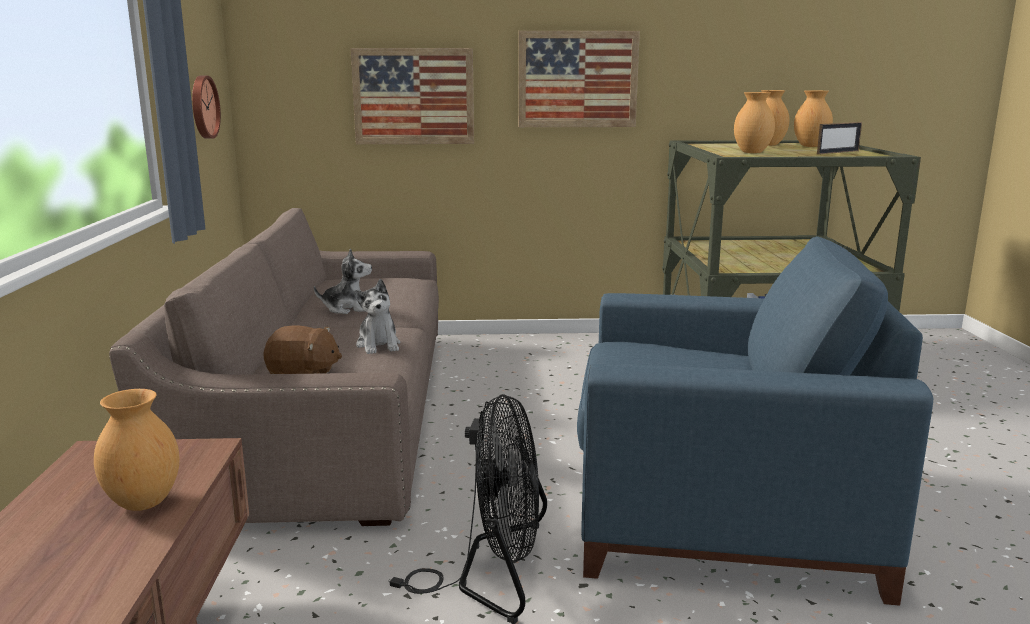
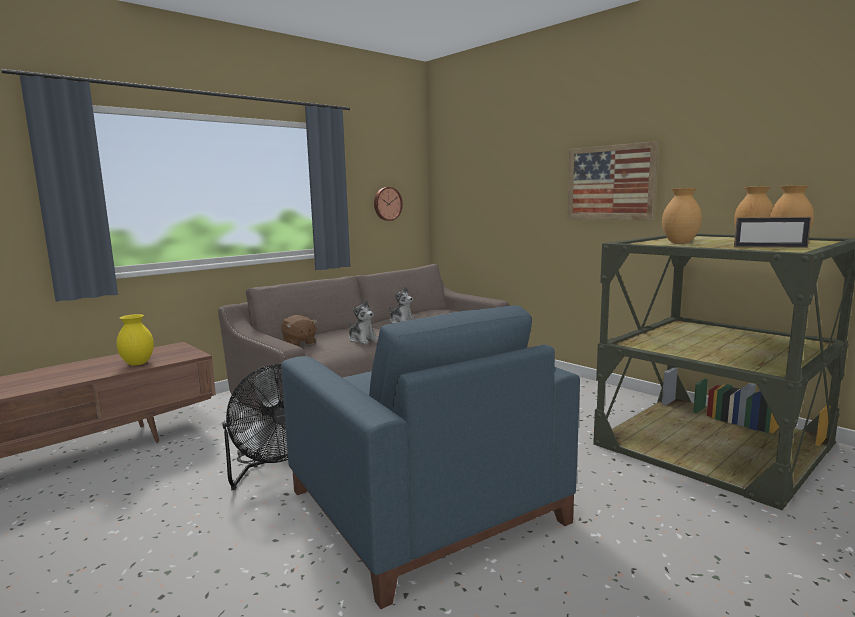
camera: 50 degrees right, 5 degrees down
(142, 503) = (138, 363): brown vase -> yellow vase
(379, 345) = (362, 340): plush toy -> plush toy turned 75 degrees counterclockwise
(413, 96) = (509, 197): picture -> none

